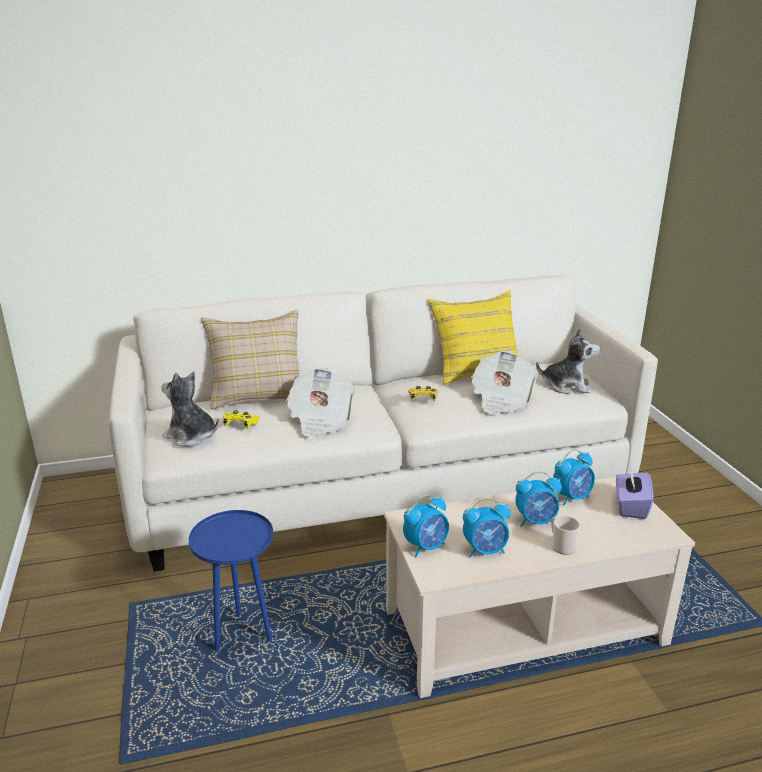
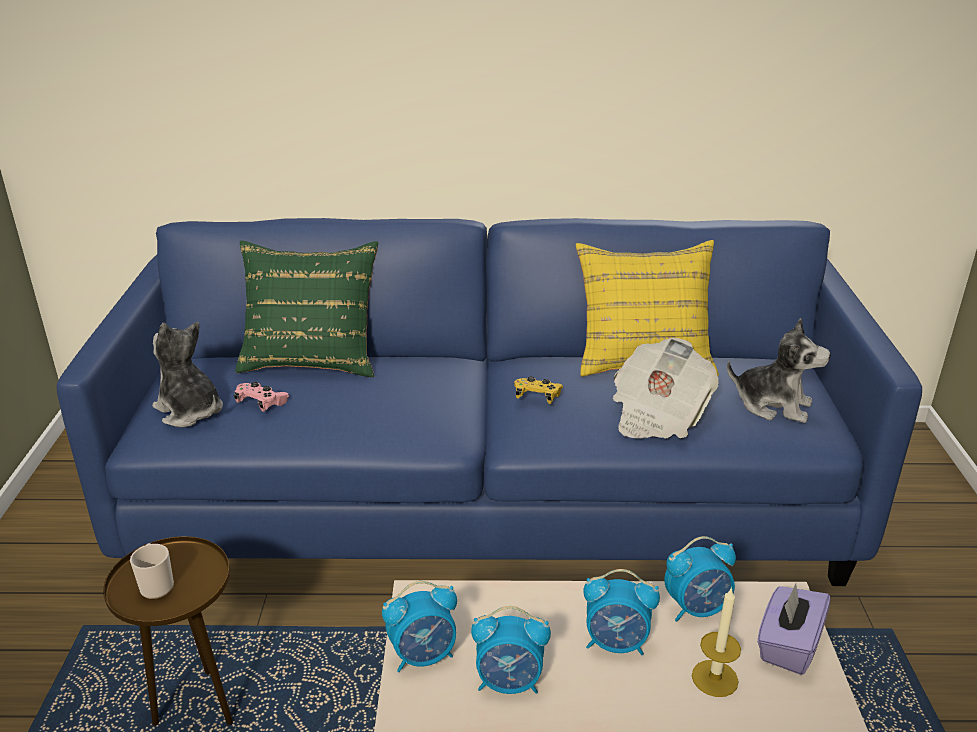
camera: 15 degrees right, 5 degrees up
(241, 425) = (261, 403): yellow game controller -> pink game controller
(242, 635) = (198, 706): blue side table -> brown side table
(258, 395) = (312, 358): beige pillow -> green pillow
(321, 420) = (374, 411): newspaper -> none
(381, 482) = (489, 499): white sofa -> blue sofa
(561, 546) = (635, 699): mug -> mug (156, 584)
(599, 528) = (714, 678): none -> candle

